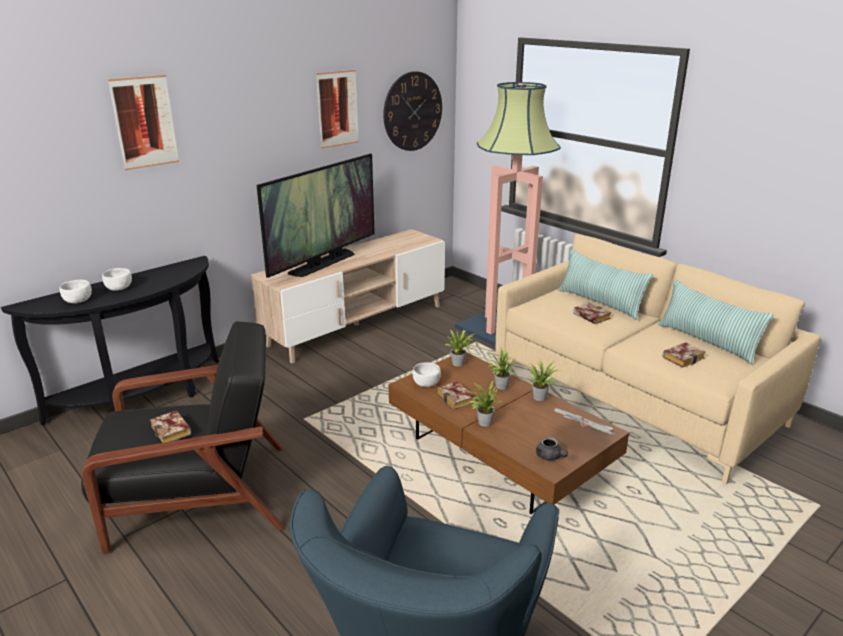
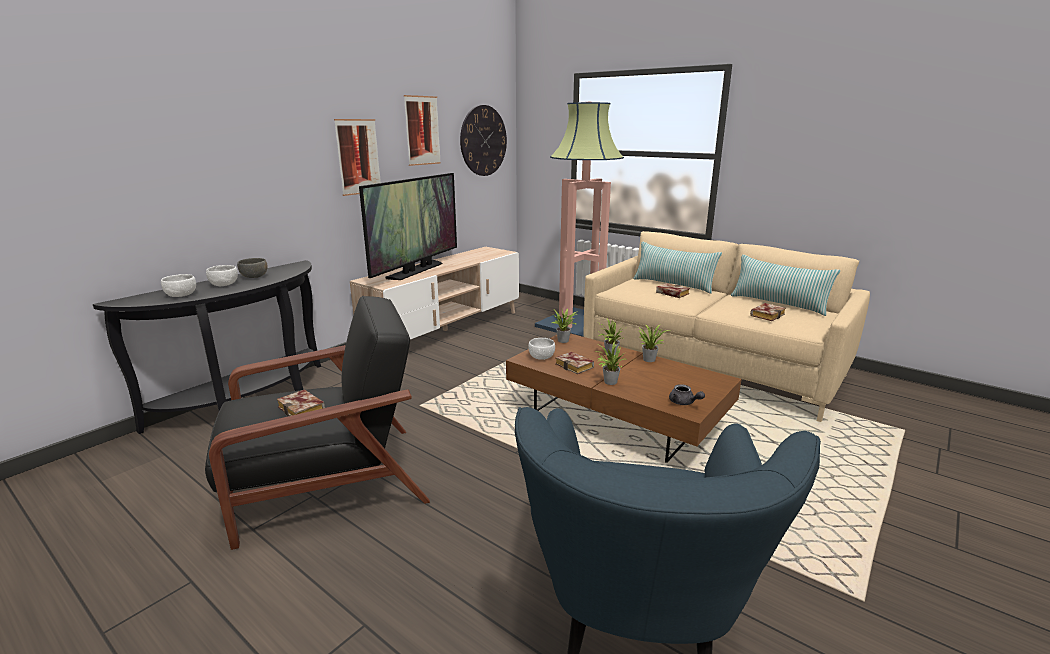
camera: 10 degrees left, 5 degrees down
(144, 122) = (246, 121): picture -> picture (358, 157)
(149, 278) = (254, 276): none -> grey bowl
(585, 435) = (705, 384): newspaper -> none

